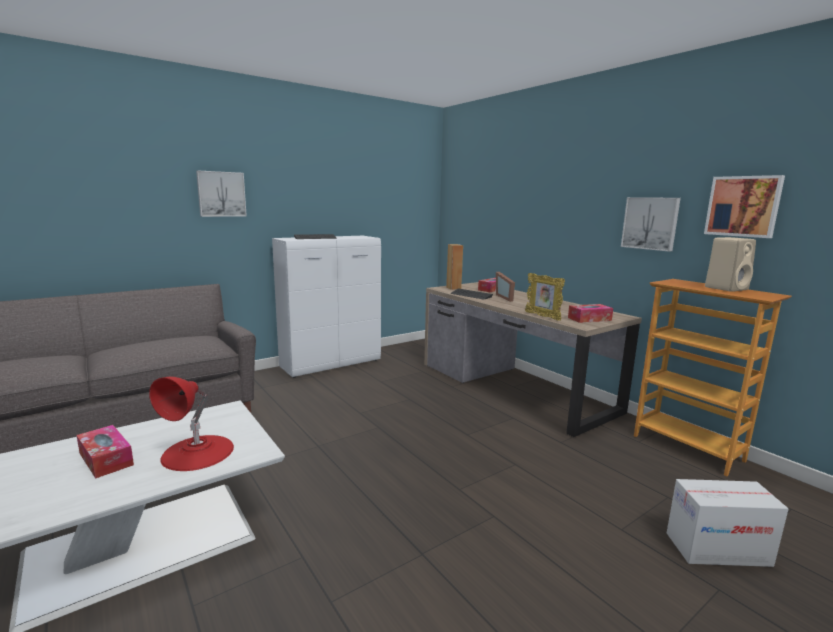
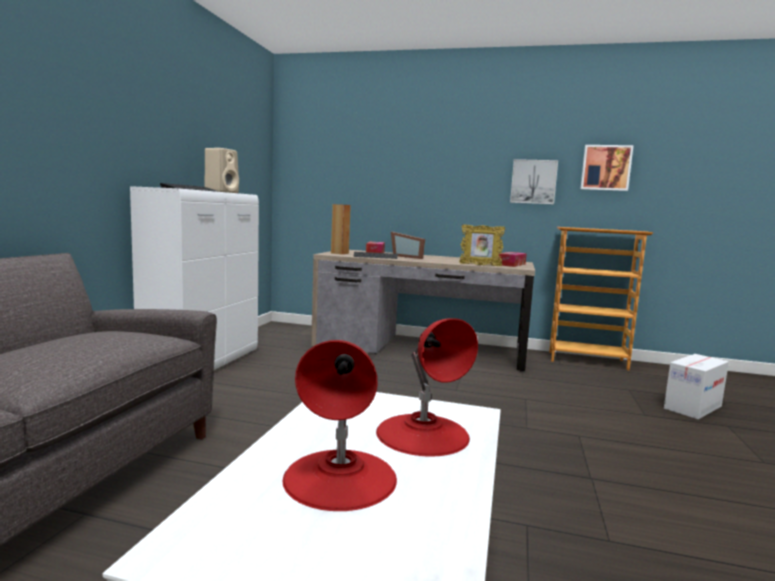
camera: 40 degrees left, 5 degrees down
(106, 459) = (340, 478): tissue box -> red table lamp
(221, 194) = (63, 109): picture -> none
(726, 288) = (606, 229): beige speaker -> beige speaker (222, 192)

